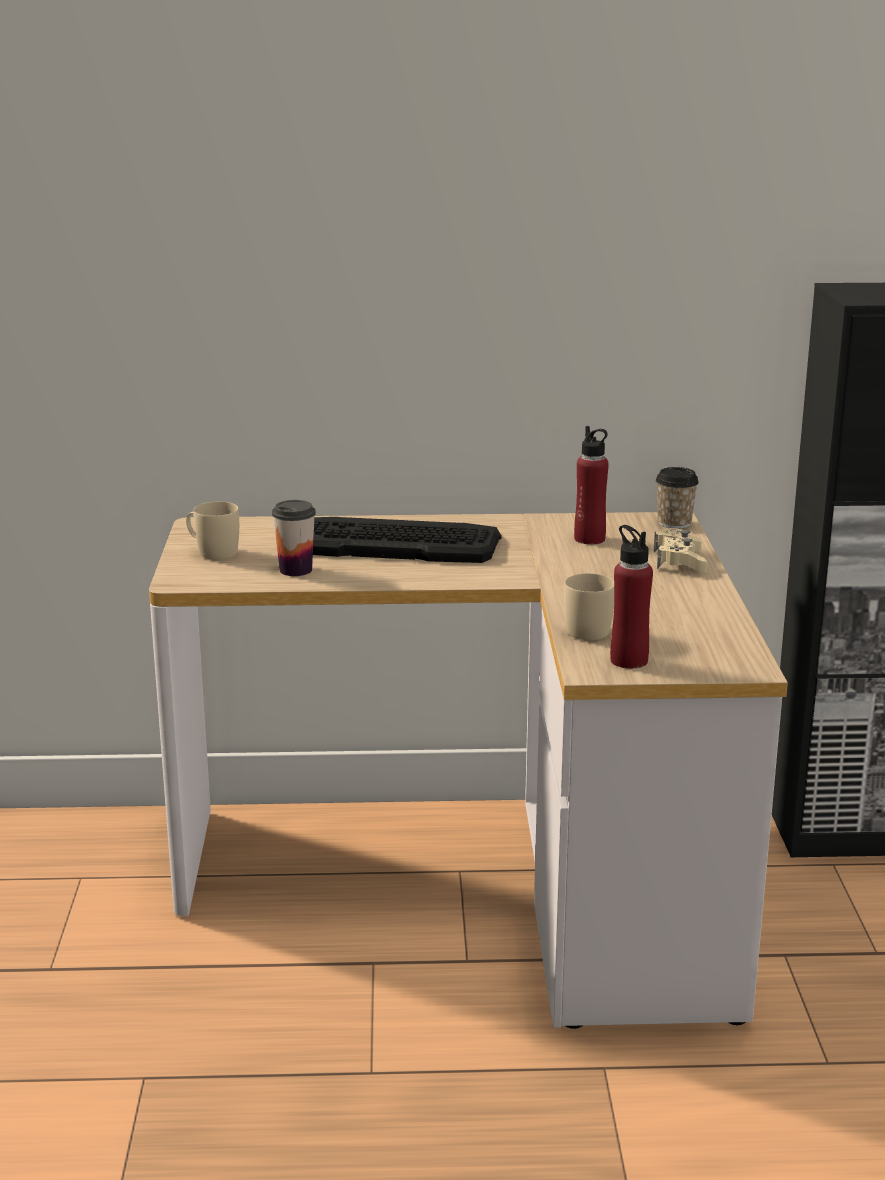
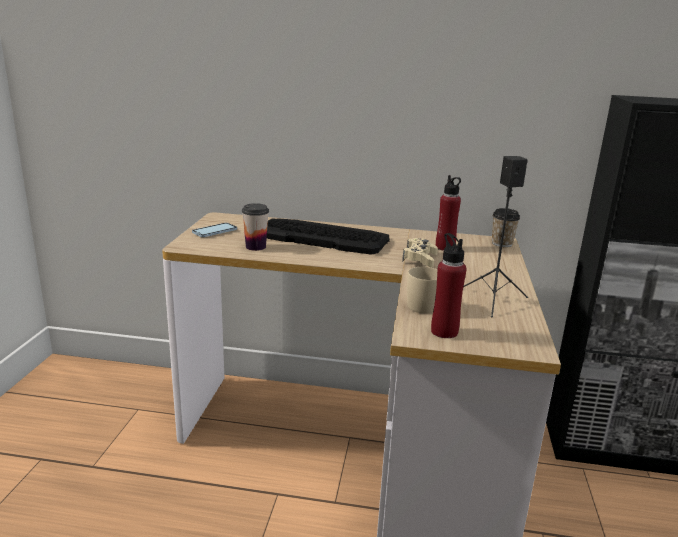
camera: 10 degrees right, 0 degrees up
(212, 551) = (214, 231): beige mug -> phone
(679, 561) = (499, 266): beige game controller -> beige game controller (419, 258)
(683, 612) = (493, 301): none -> black speaker

